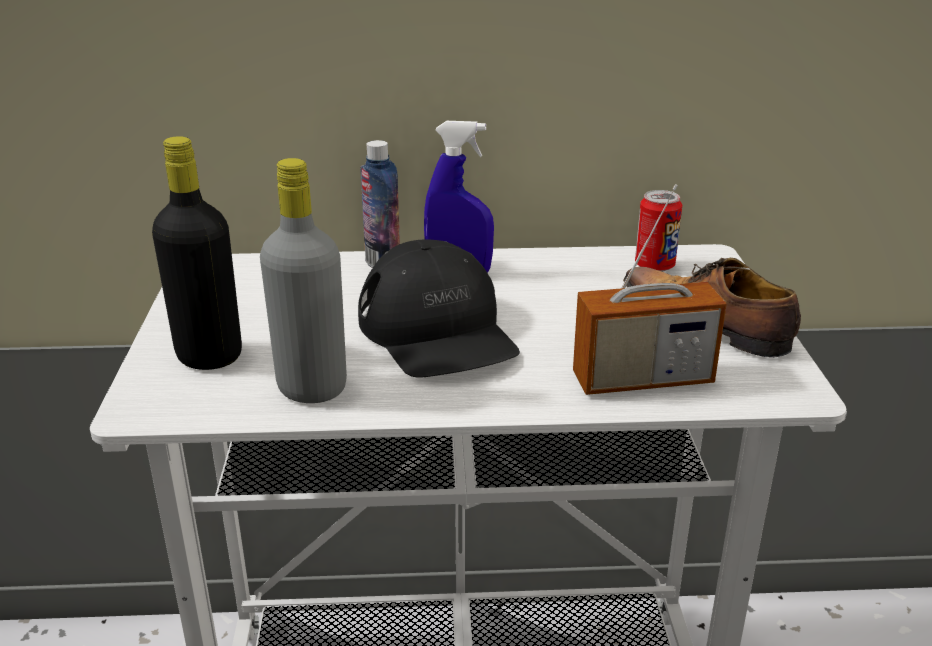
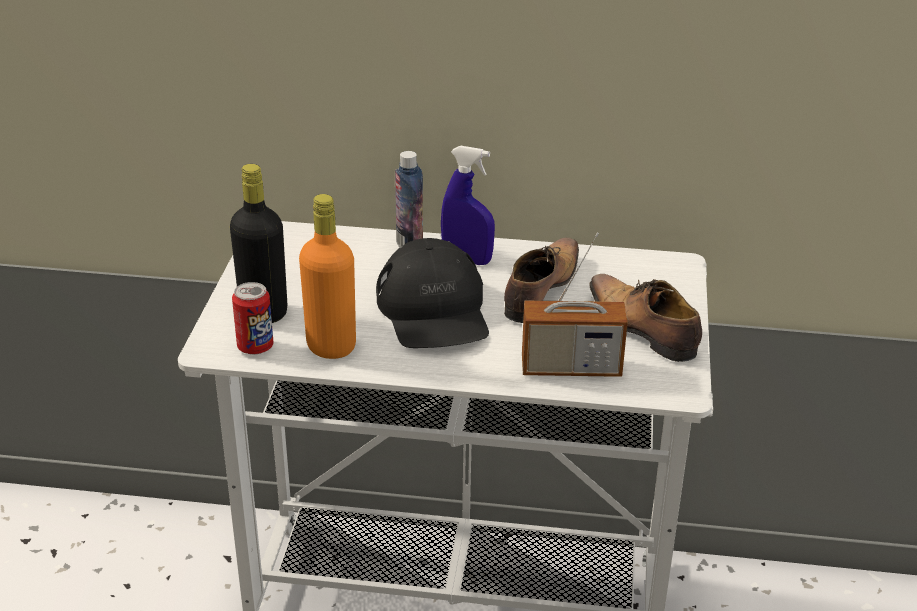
camera: 10 degrees right, 5 degrees up
(312, 388) = (331, 346): grey bottle -> orange bottle
(561, 296) = (540, 290): none -> shoe
(654, 266) = (628, 270): can -> can (255, 347)

